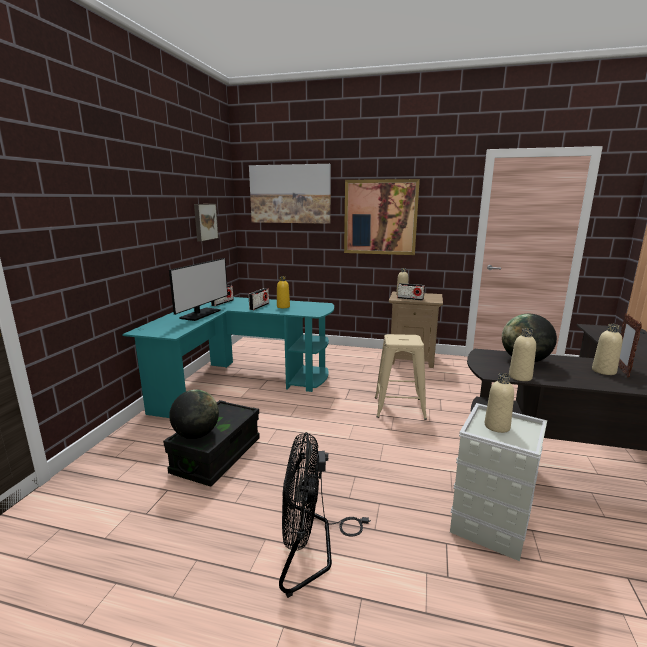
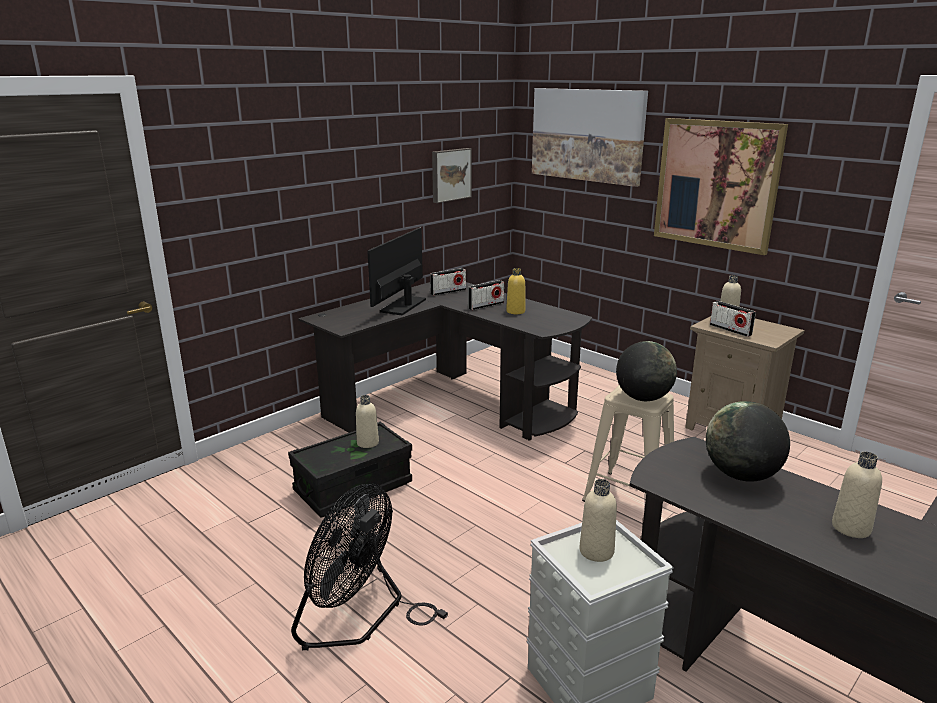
camera: 30 degrees right, 5 degrees up
(196, 435) = (324, 455): globe -> globe (643, 398)
(200, 314) = (403, 305): monitor -> monitor turned 150 degrees clockwise
(239, 382) = (451, 404): turquoise desk -> black desk
(520, 377) = (688, 496): beige bottle -> beige bottle (367, 443)
(621, 369) = (891, 535): picture frame -> none

